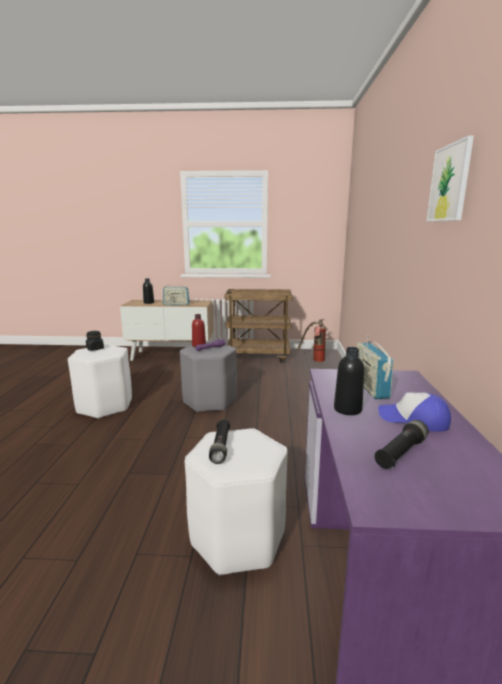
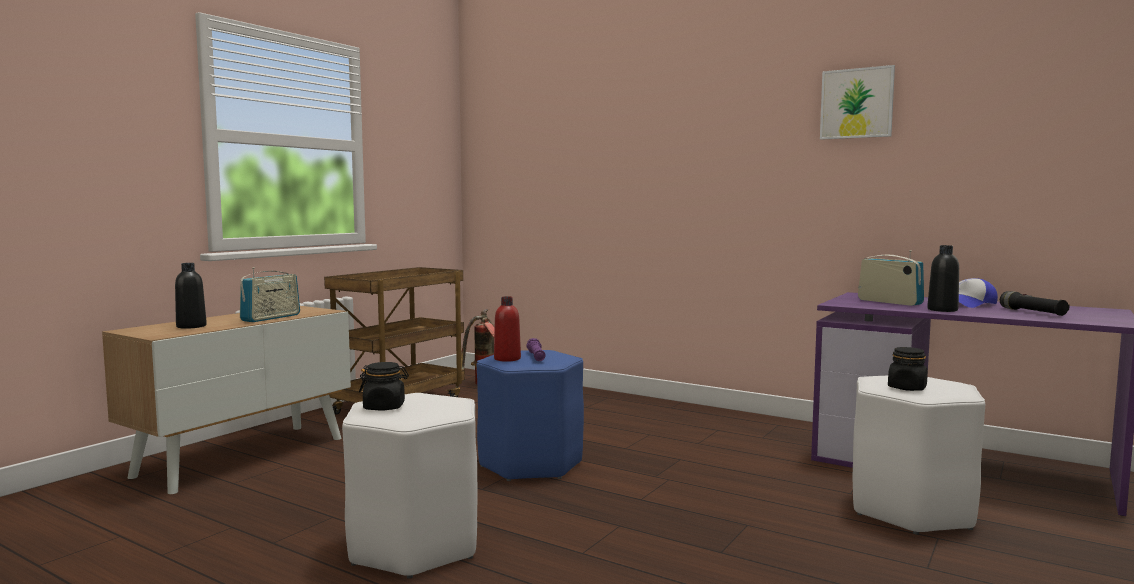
camera: 60 degrees left, 10 degrees down
(210, 401) = (531, 464): grey stool -> blue stool
(220, 447) = (907, 388): black flashlight -> black jar
(370, 388) = (889, 302): radio -> radio turned 150 degrees counterclockwise

